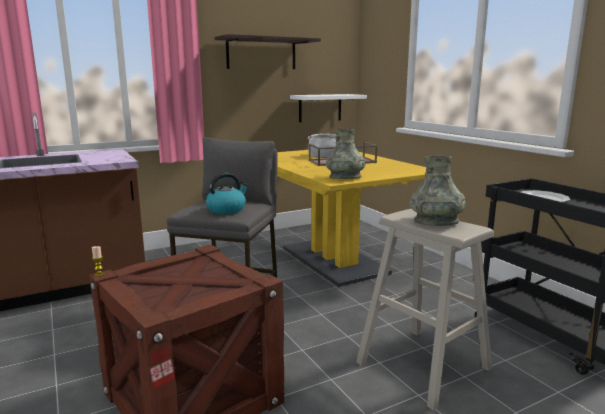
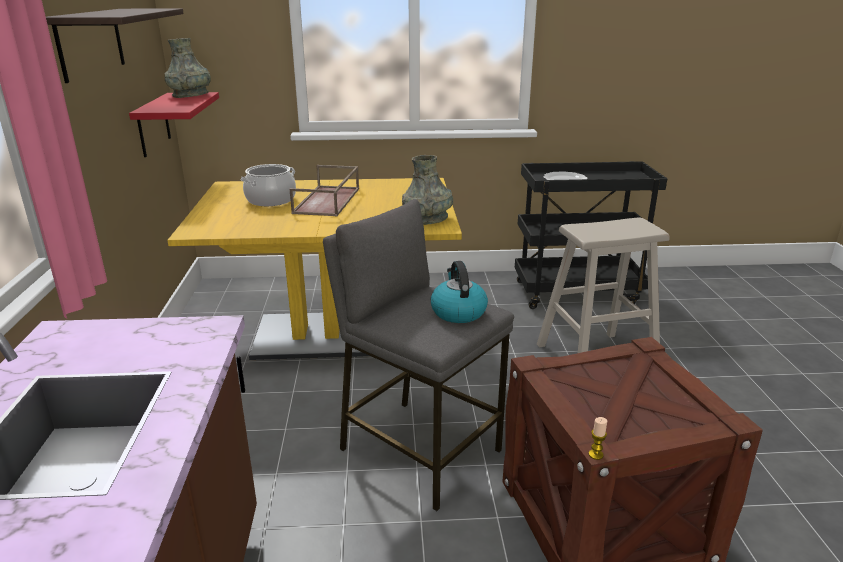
camera: 65 degrees left, 10 degrees up
(320, 108) = (153, 124): white shelf -> red shelf
(436, 222) = (613, 228): grey vase -> grey vase (190, 95)

